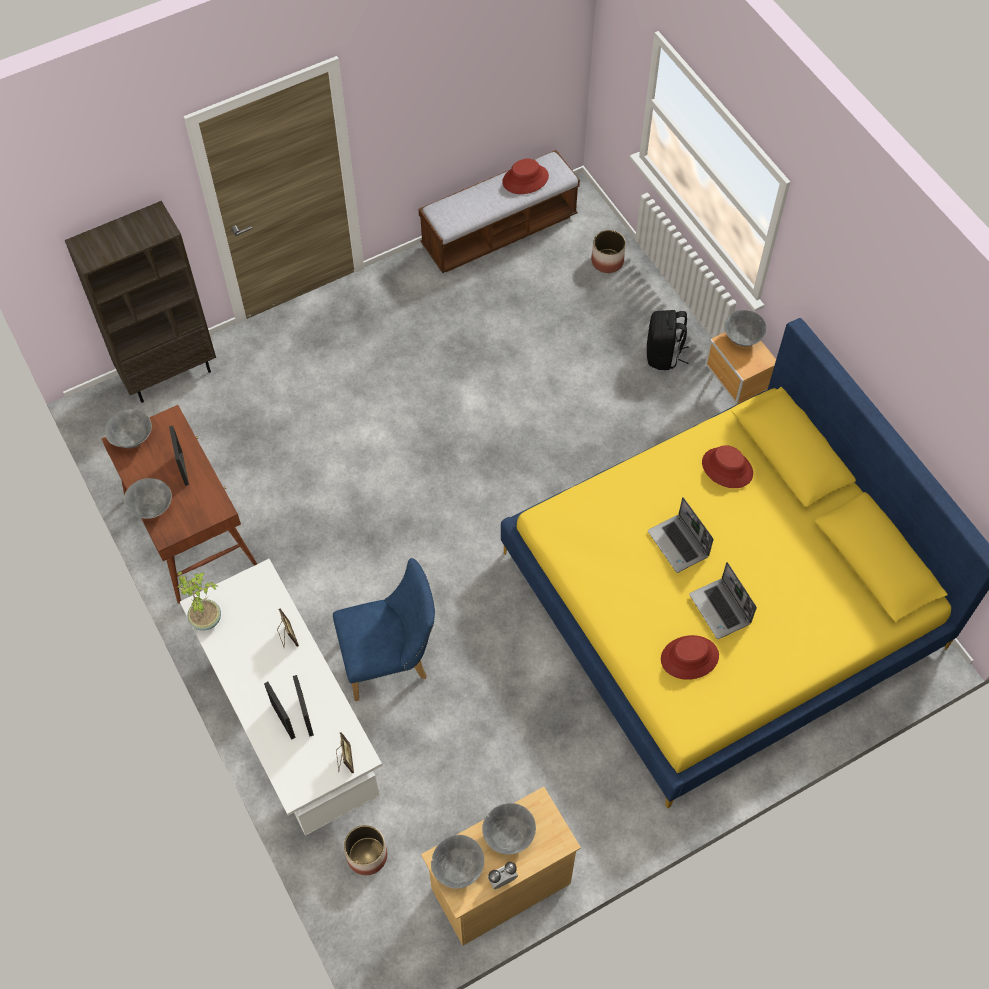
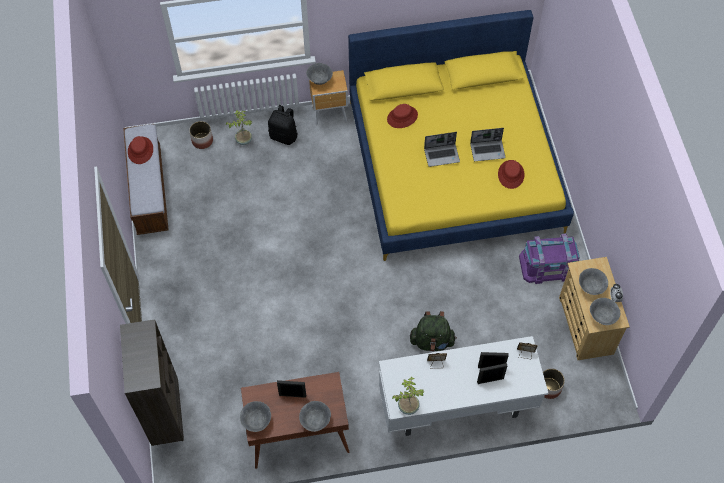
camera: 70 degrees left, 0 degrees up
(390, 660) = (432, 341): blue chair -> green backpack
(593, 795) = (548, 264): none -> purple storage box
(632, 308) = (243, 140): none -> potted plant

